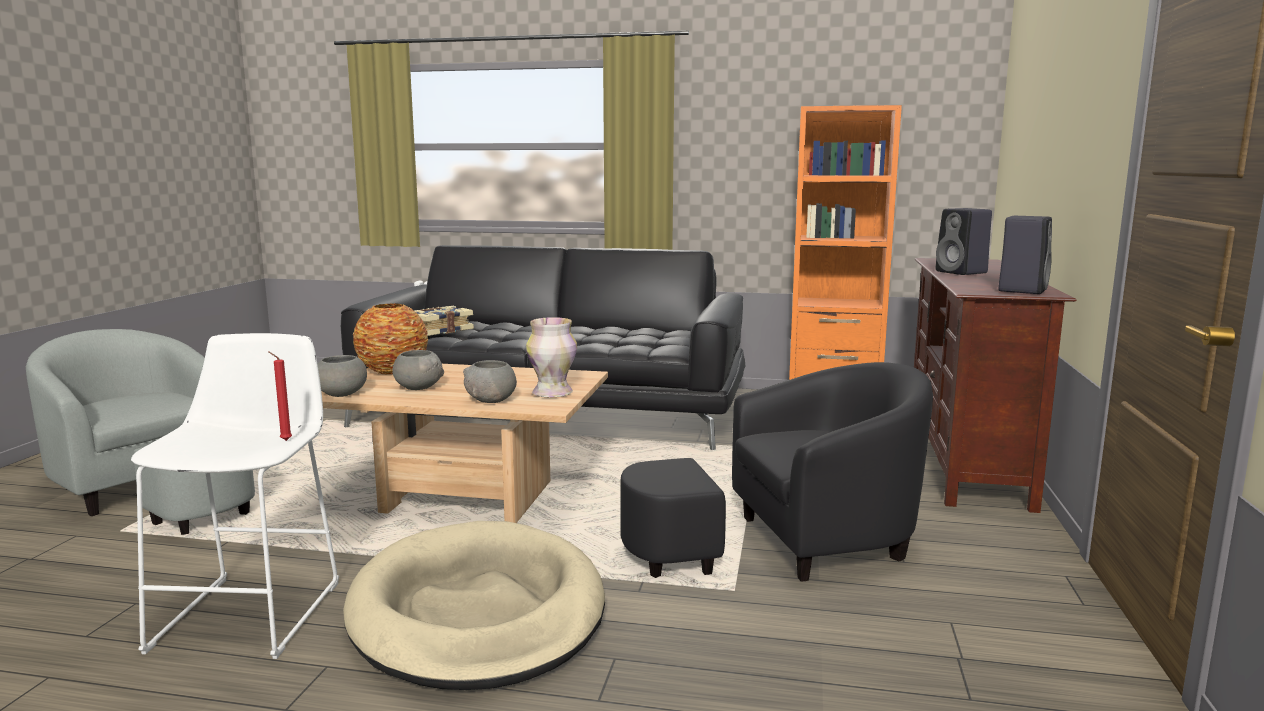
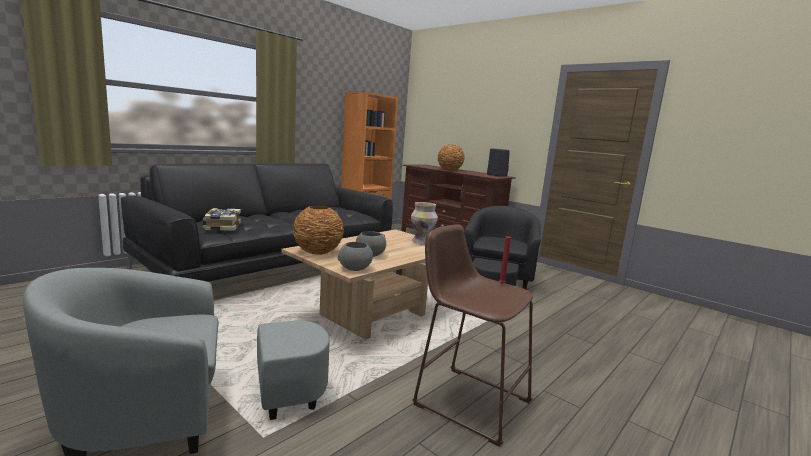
camera: 60 degrees left, 0 degrees up
(254, 610) = (467, 400): white stool -> brown stool
(478, 612) = (511, 345): beige dog bed -> none
(491, 400) = (419, 251): grey bowl -> none
(962, 272) = (449, 170): black speaker -> vase

